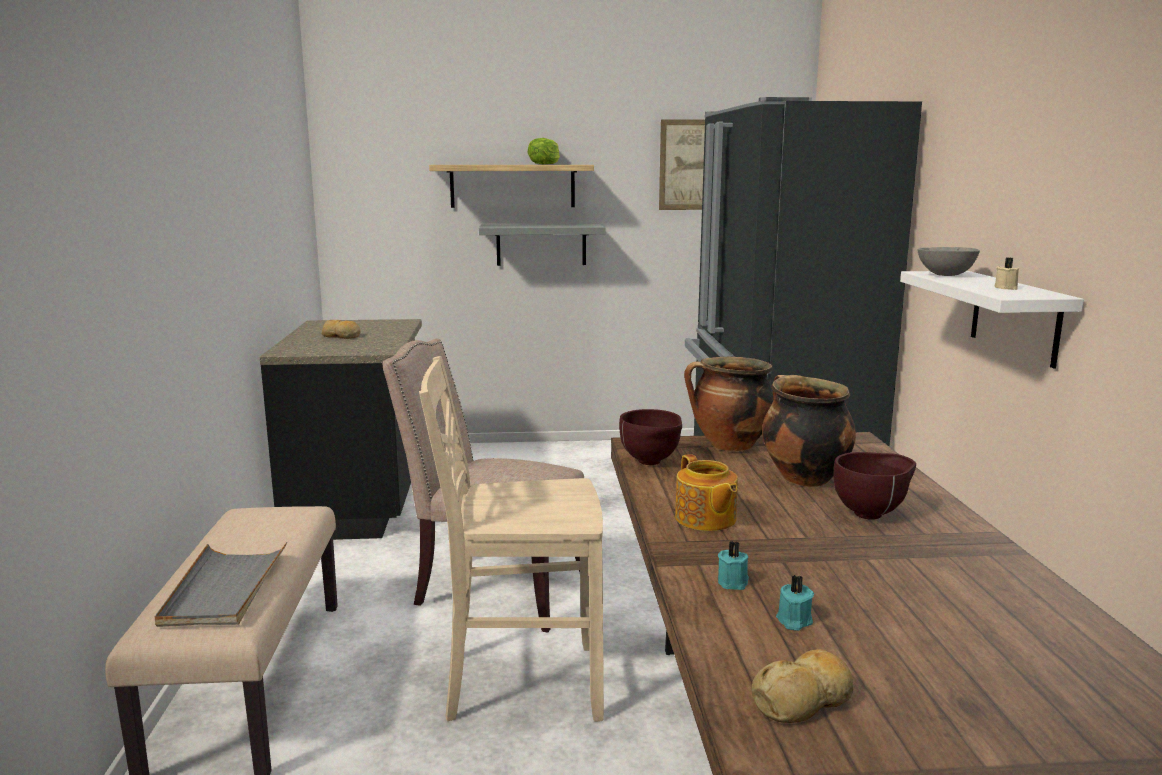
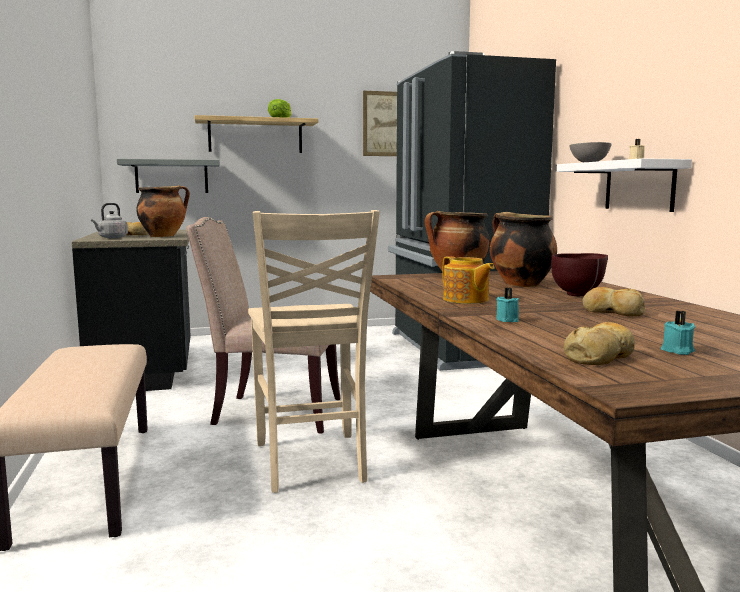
camera: 10 degrees left, 5 degrees down
(224, 589) = (74, 385): grey tray -> none
(311, 347) = (111, 238): none -> grey kettle
(375, 343) = (164, 236): none -> cooking pot
(520, 683) = (310, 463): beige chair -> beige chair turned 90 degrees counterclockwise
(541, 244) = (277, 180): grey shelf -> grey shelf (171, 176)
(651, 463) = (407, 282): brown bowl -> none
(793, 621) = (564, 331): turquoise candle -> turquoise candle (677, 351)
(892, 570) = (612, 312): none -> bread

